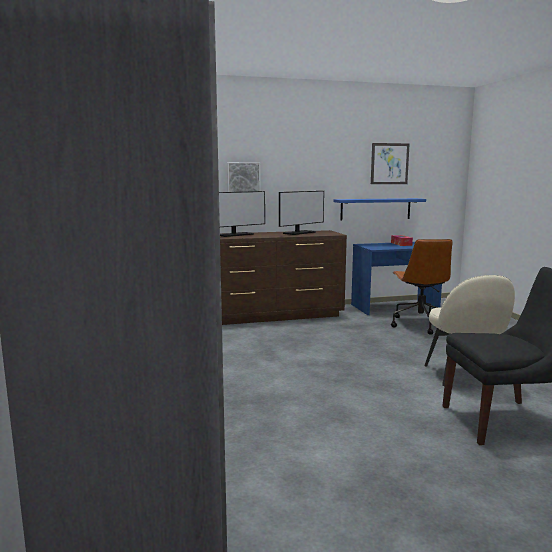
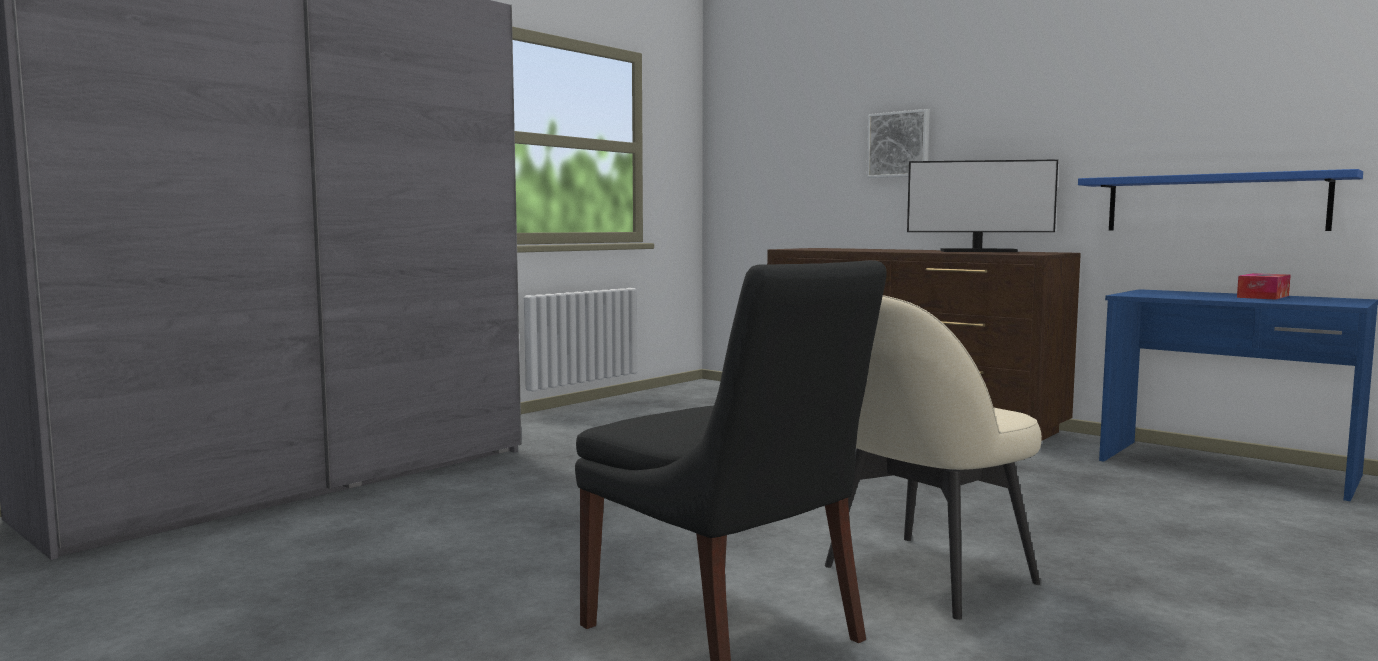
camera: 55 degrees right, 5 degrees down
(235, 235) = (855, 249): monitor -> none
(389, 163) = (1262, 81): picture -> none
(419, 324) = (1168, 501): brown office chair -> none

